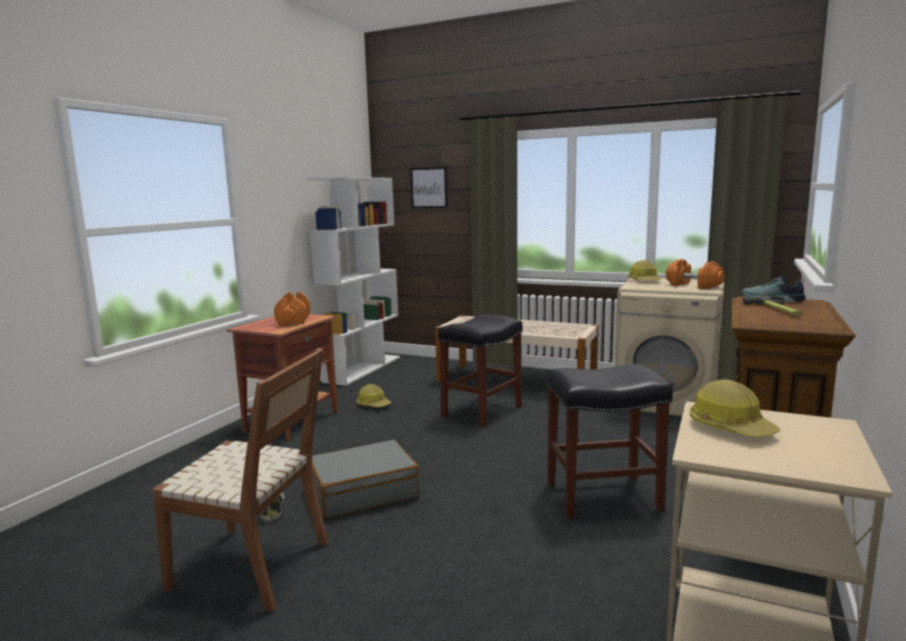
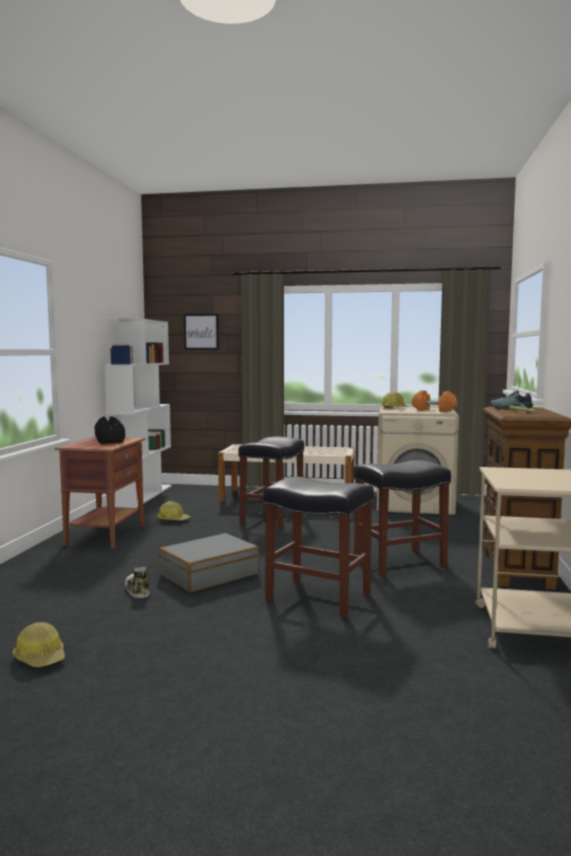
camera: 15 degrees left, 5 degrees down
(256, 568) = (156, 625): chair -> none
(293, 320) = (110, 441): orange dumbbell -> black dumbbell
(472, 545) = (320, 597): none -> black stool
(730, 427) = (517, 475): hard hat -> hard hat (41, 657)

